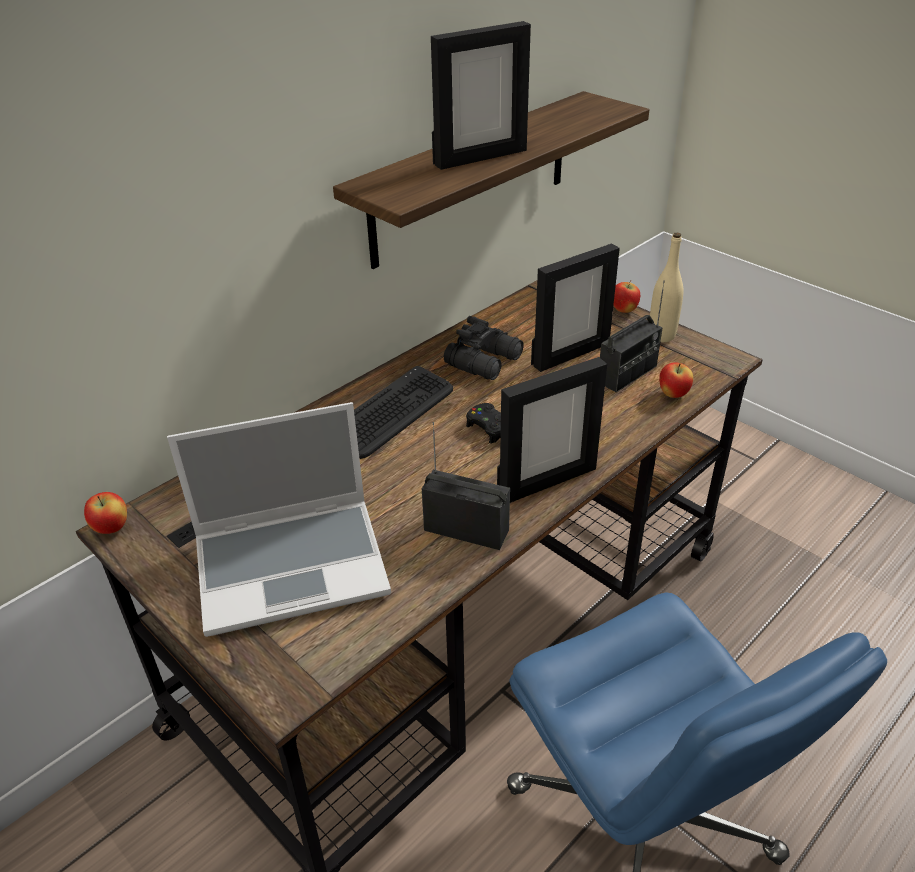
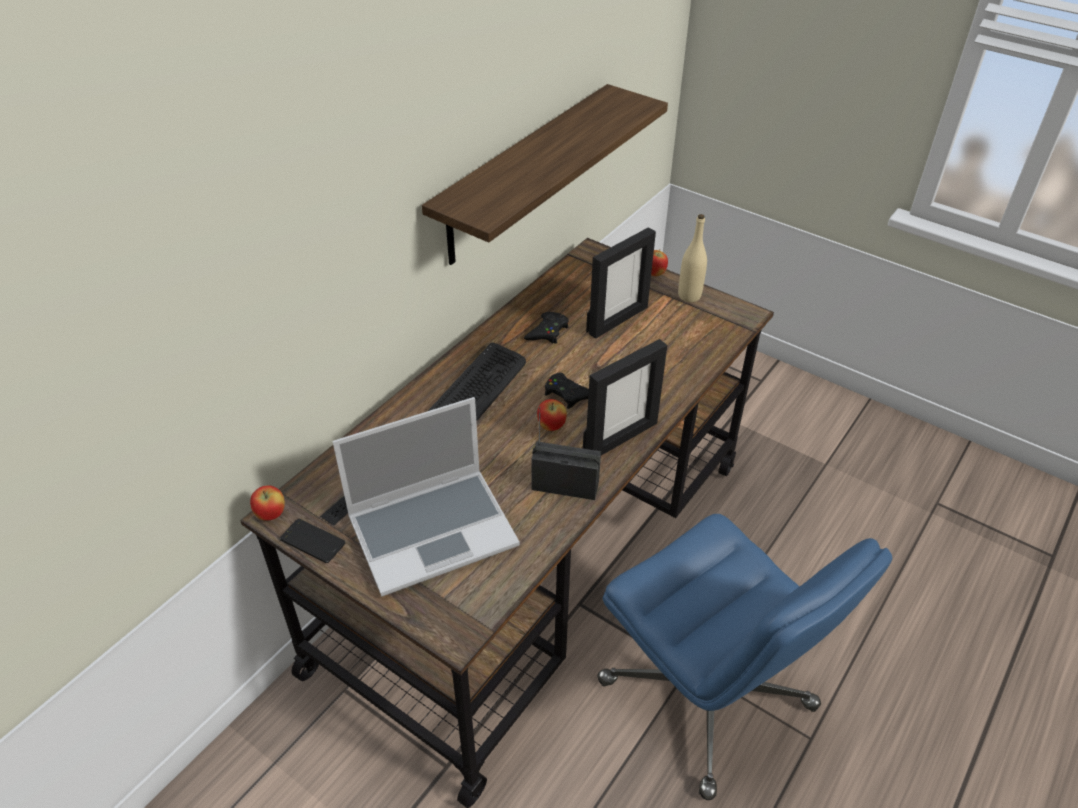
camera: 10 degrees left, 5 degrees up
(148, 563) = (312, 541): none -> phone
(480, 157) = (538, 165): picture frame -> none
(486, 361) = (547, 332): black binoculars -> black game controller
(627, 374) = (667, 335): radio -> none
(673, 394) = (707, 351): apple -> apple (551, 426)

